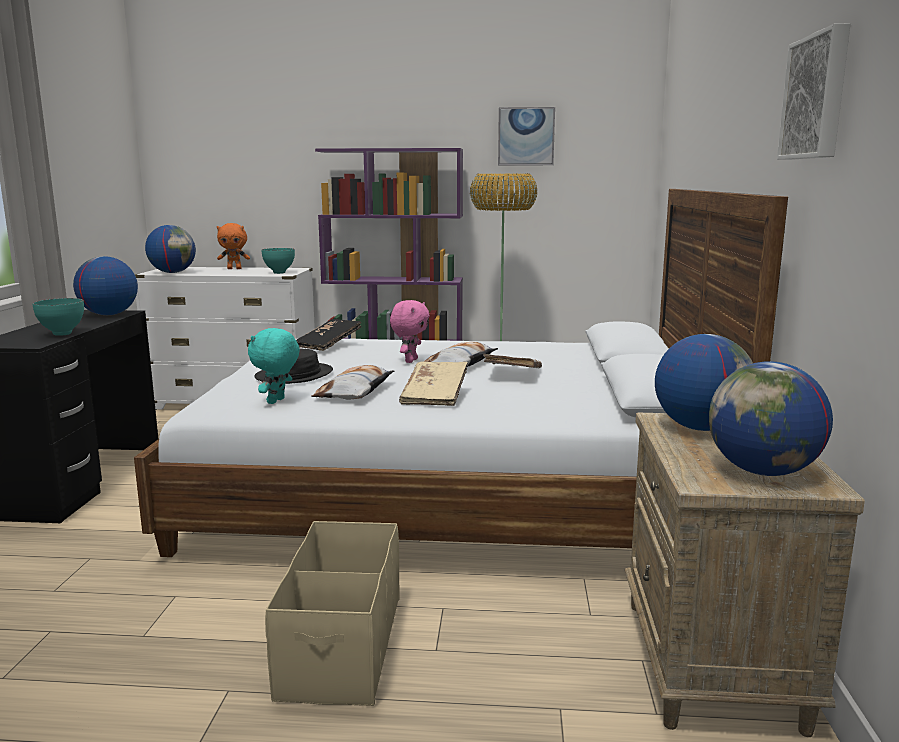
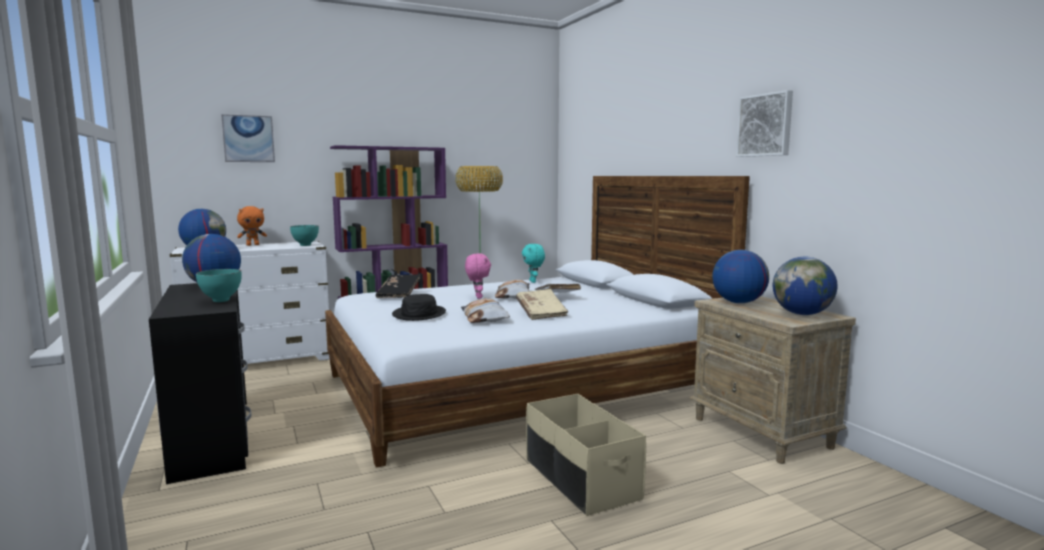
camera: 30 degrees left, 5 degrees down
(277, 401) = (446, 329): turquoise plush toy -> turquoise plush toy (533, 281)
(526, 136) = (477, 141): picture -> picture (248, 139)

